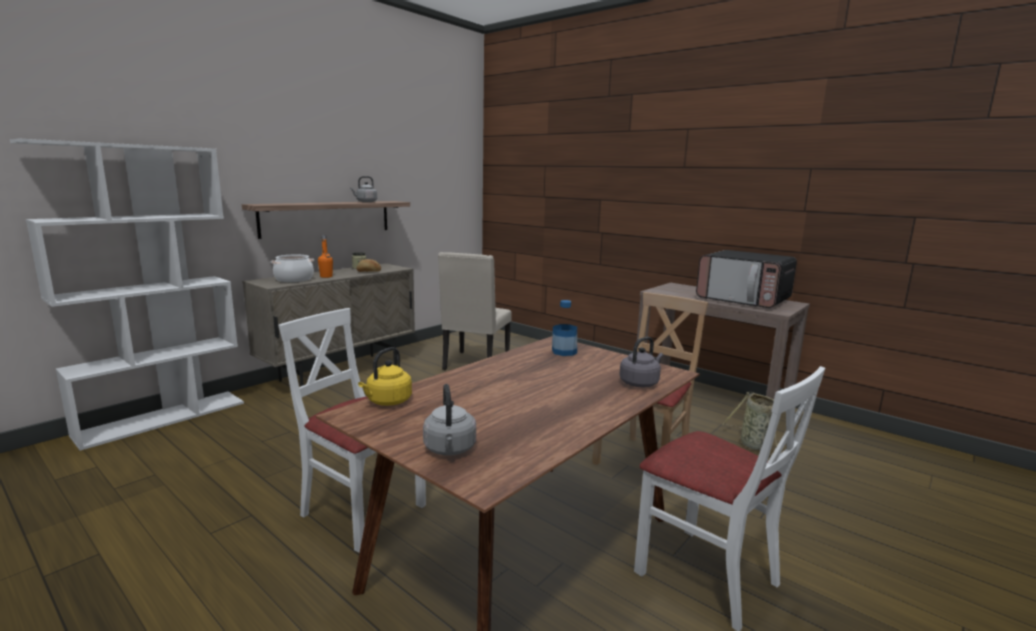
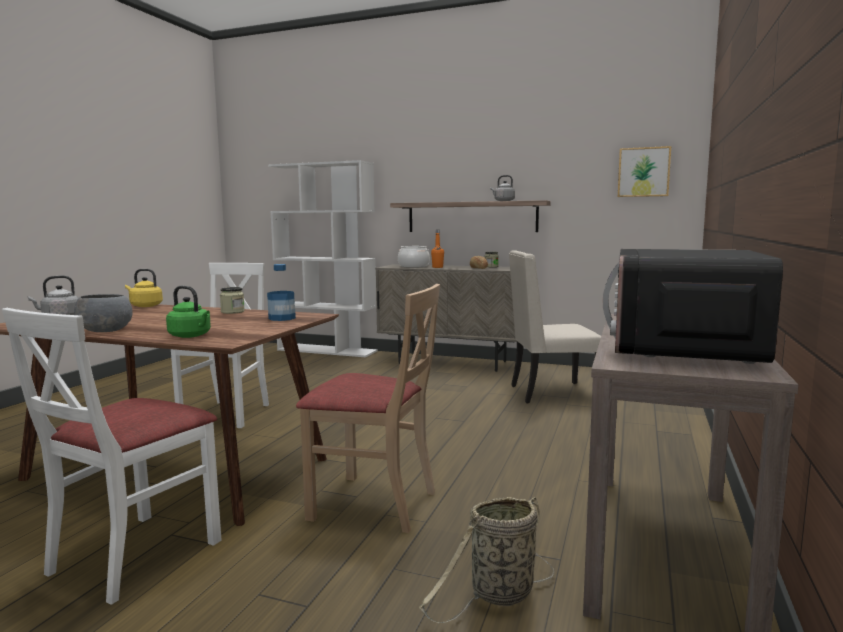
camera: 70 degrees right, 5 degrees down
(452, 178) = (643, 172): none -> picture
(501, 364) = (232, 312): none -> jar
(590, 416) = (107, 331): none -> grey bowl
(640, 383) = (191, 336): grey kettle -> green kettle

